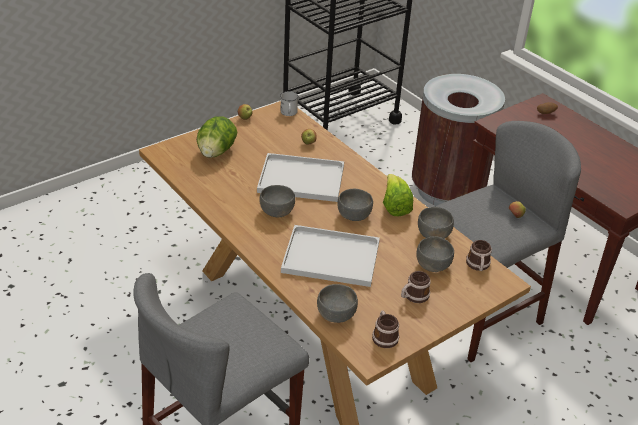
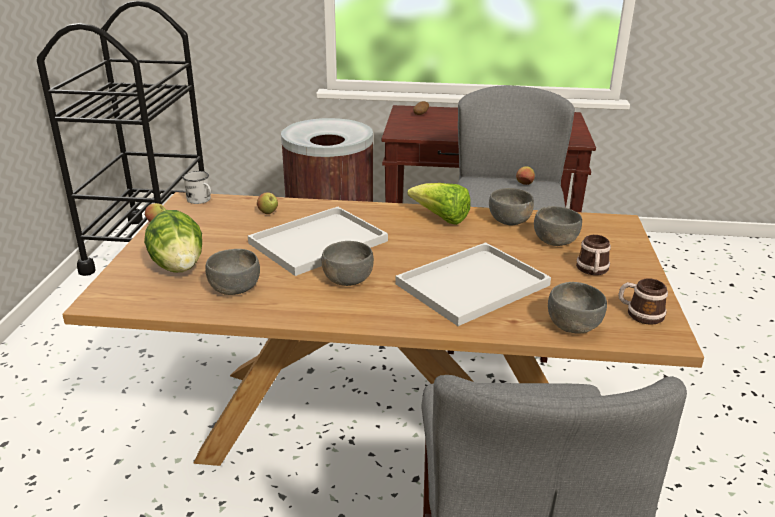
camera: 45 degrees left, 10 degrees down
(354, 215) = (423, 242): grey bowl -> grey bowl (235, 288)
(478, 266) = (582, 222): mug -> none

